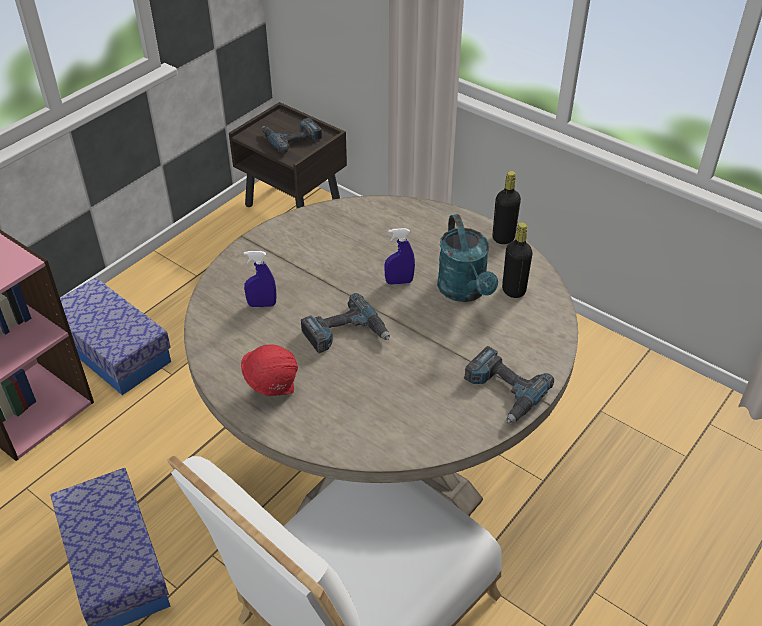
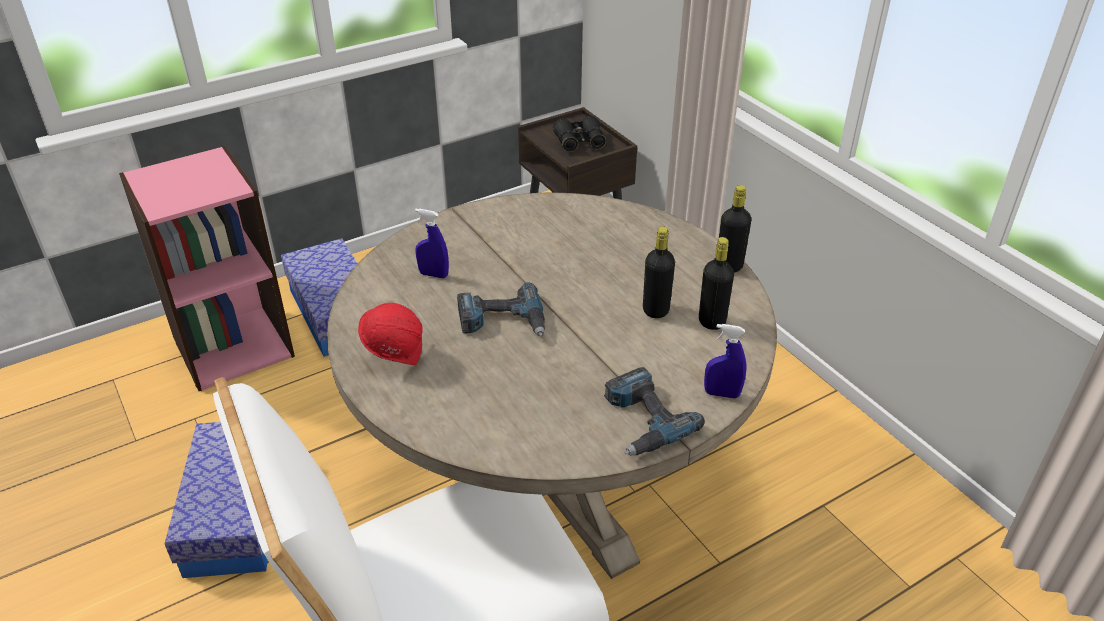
camera: 20 degrees right, 5 degrees down
(291, 138) = (579, 142): power drill -> black binoculars
(399, 282) = (588, 284): blue spray bottle -> blue spray bottle (722, 394)
(465, 291) = (655, 310): turquoise watering can -> black bottle

